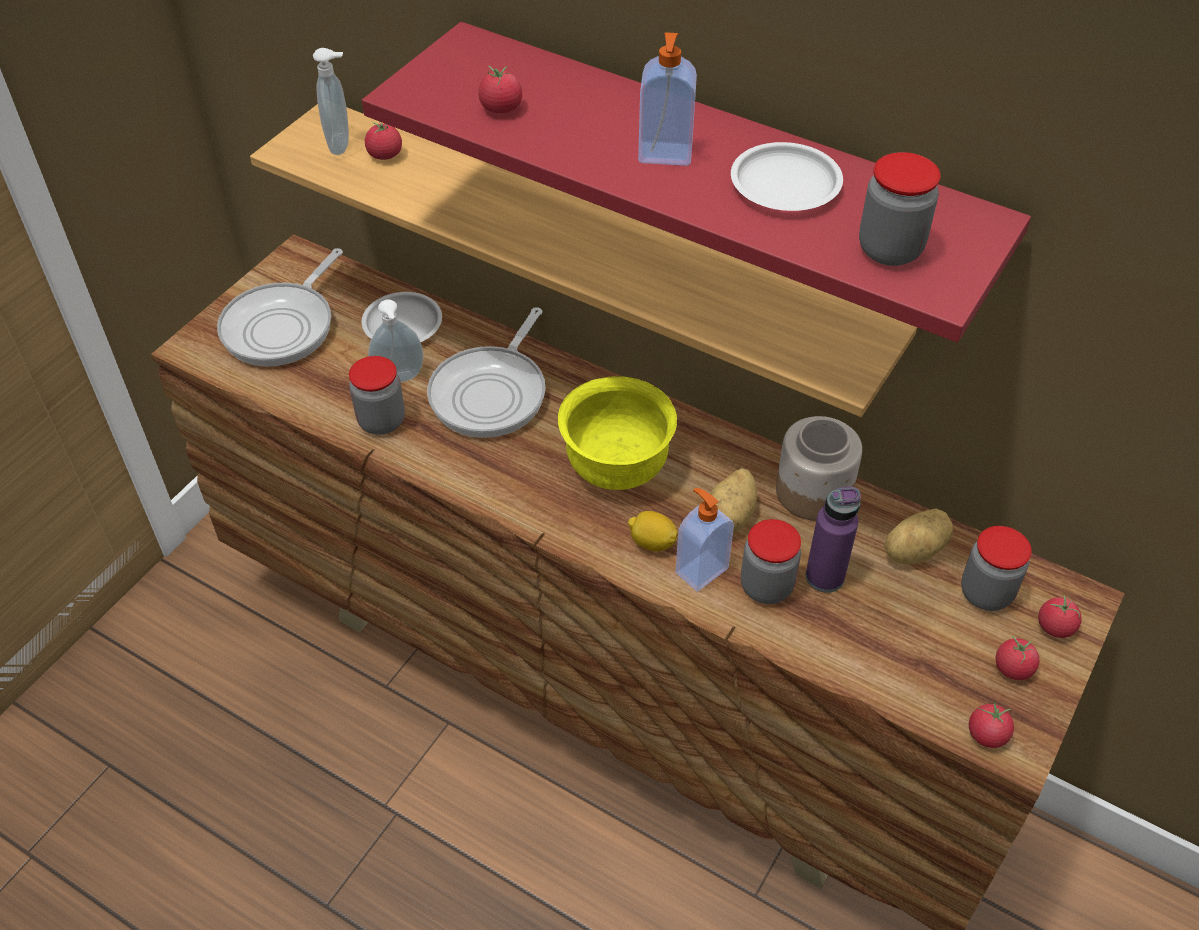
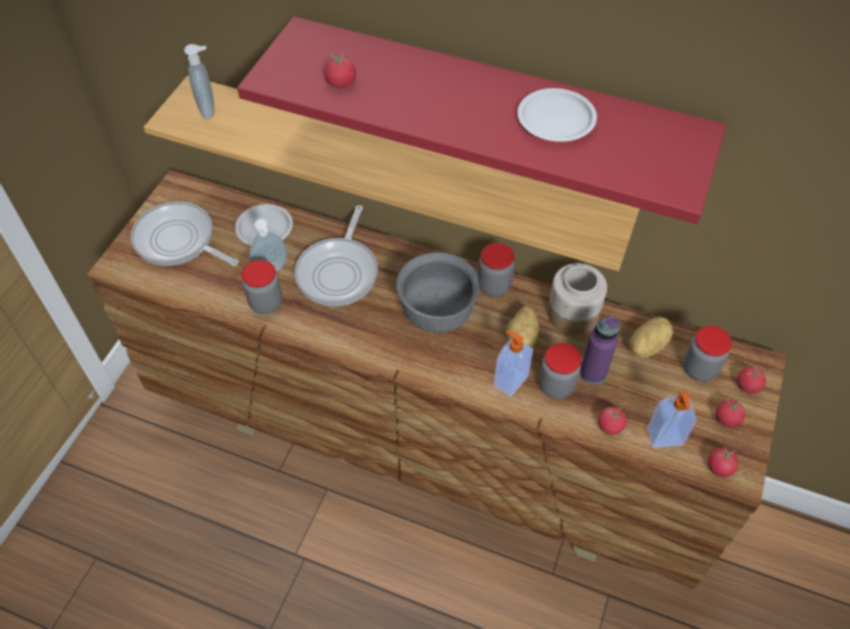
camera: 10 degrees left, 5 degrees up
(283, 326) = (178, 241): frying pan -> frying pan turned 105 degrees clockwise
(385, 155) = (243, 114): tomato -> tomato (610, 426)
(617, 467) = (437, 314): yellow bowl -> grey bowl
(652, 542) = (473, 366): lemon -> none
(665, 155) = (467, 107): soap dispenser -> soap dispenser (665, 438)
(890, 249) = (639, 161): jar -> jar (494, 286)

